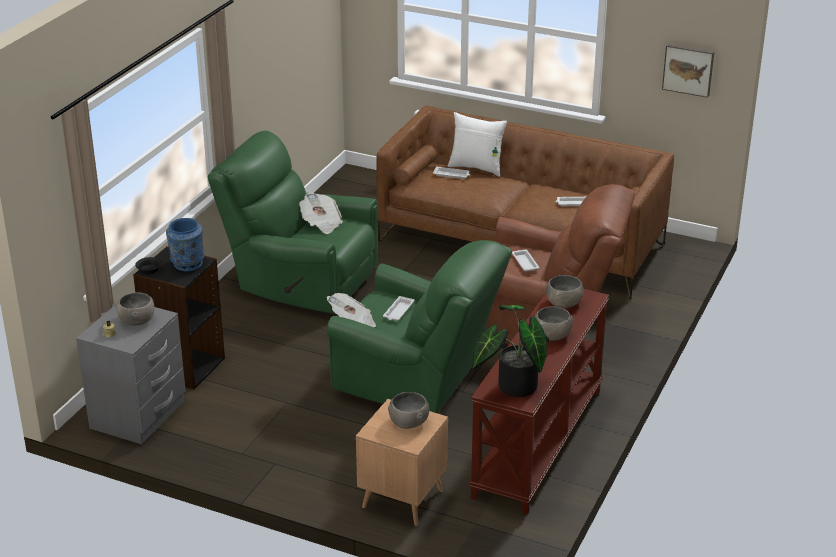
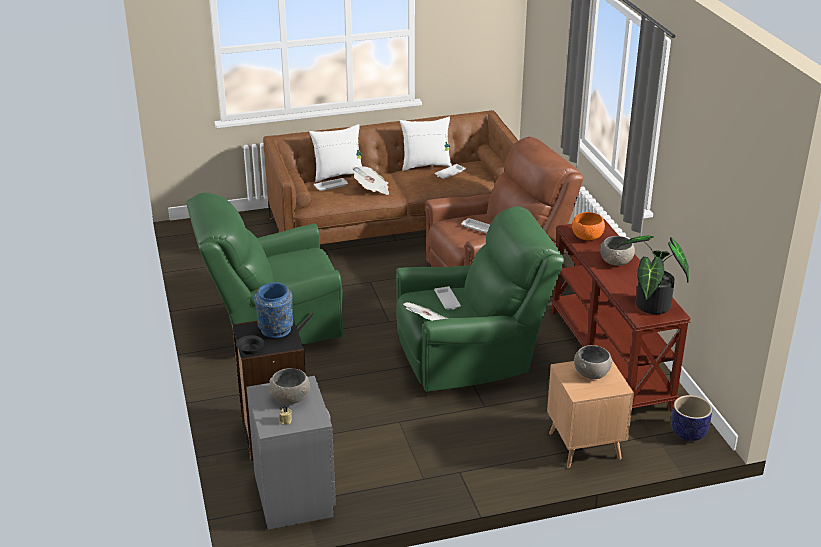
camera: 40 degrees left, 0 degrees up
(321, 223) = (284, 261): newspaper -> newspaper (372, 189)
(508, 539) = (688, 433): none -> planter
(564, 303) = (587, 236): grey bowl -> orange bowl
(567, 189) = (425, 166): none -> white pillow
(688, 69) = (488, 37): picture -> none

